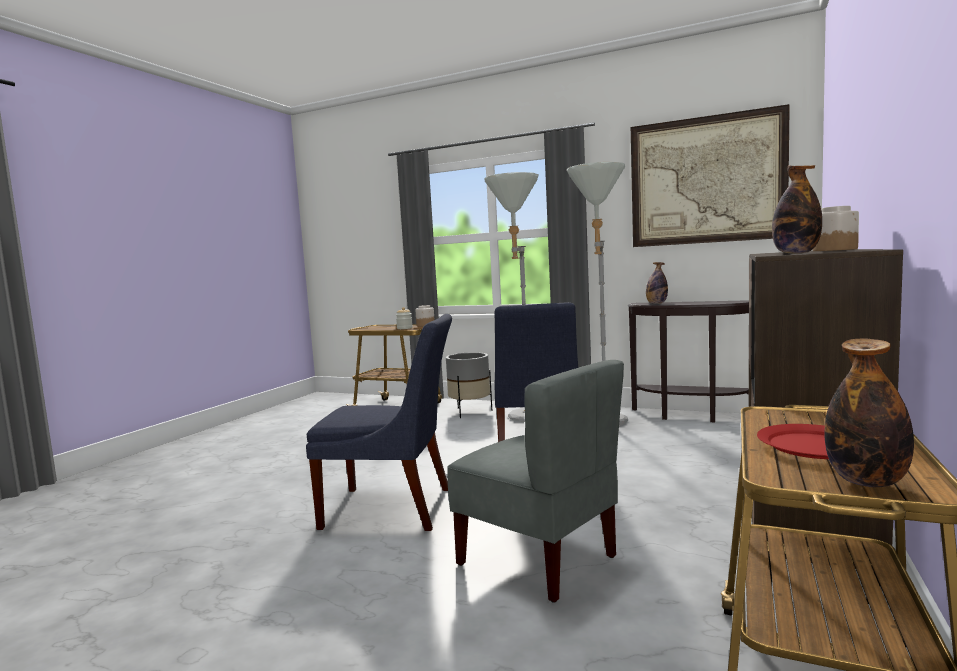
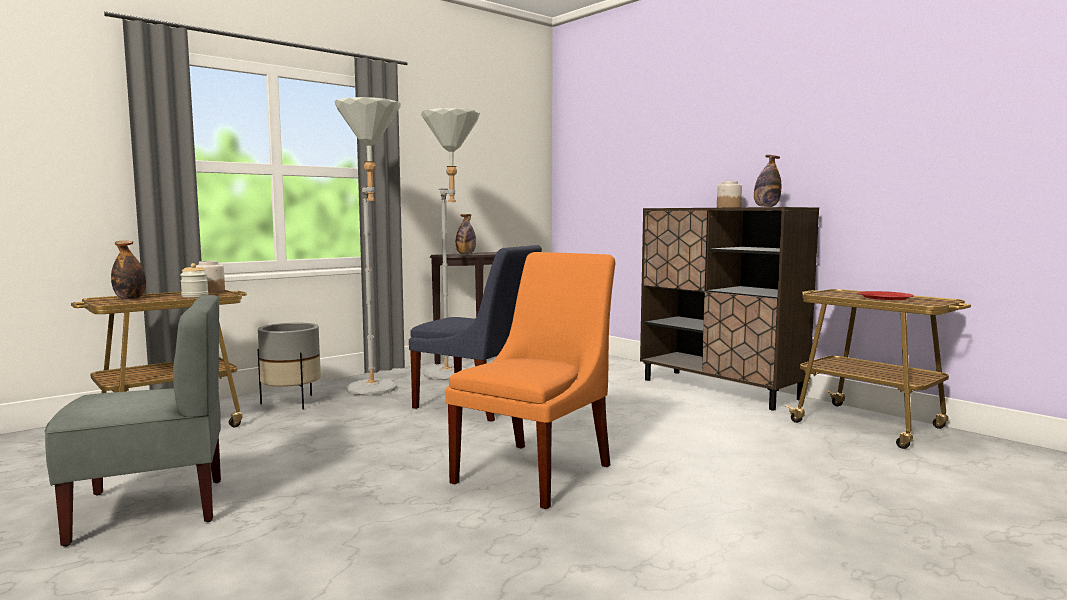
camera: 65 degrees left, 0 degrees up
(394, 508) = (537, 471): blue chair -> orange chair
(539, 559) = (698, 444): grey chair -> grey chair (151, 509)
(706, 180) = (486, 142): picture -> none
(866, 481) = (938, 300): bottle -> bottle (130, 298)

